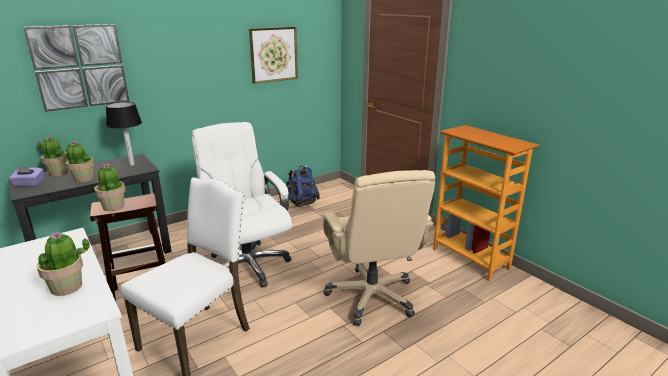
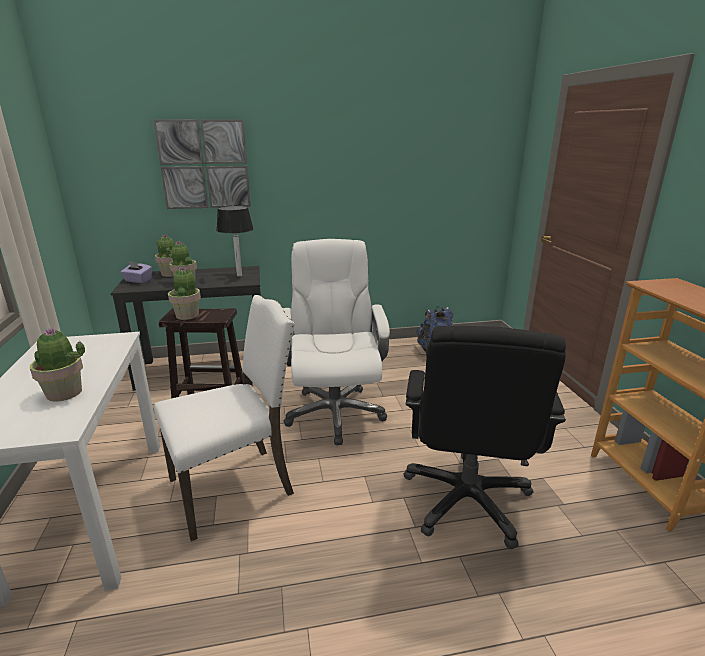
camera: 25 degrees right, 0 degrees up
(273, 54) = (426, 165): picture -> none
(372, 297) = (467, 500): beige office chair -> black office chair

